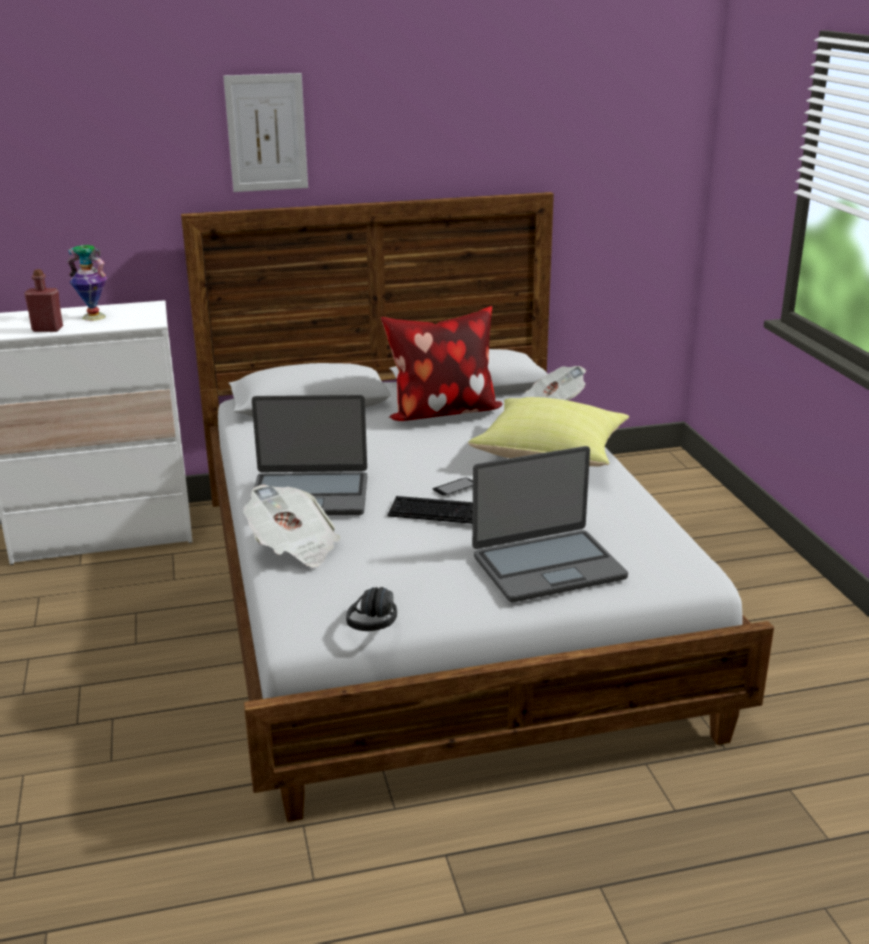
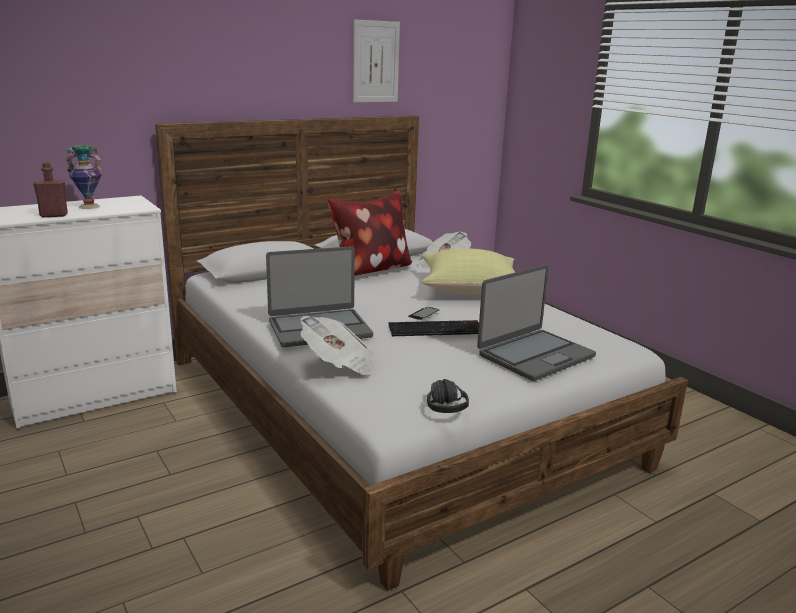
camera: 20 degrees left, 5 degrees down
(266, 133) = (221, 62): picture -> picture (375, 62)

